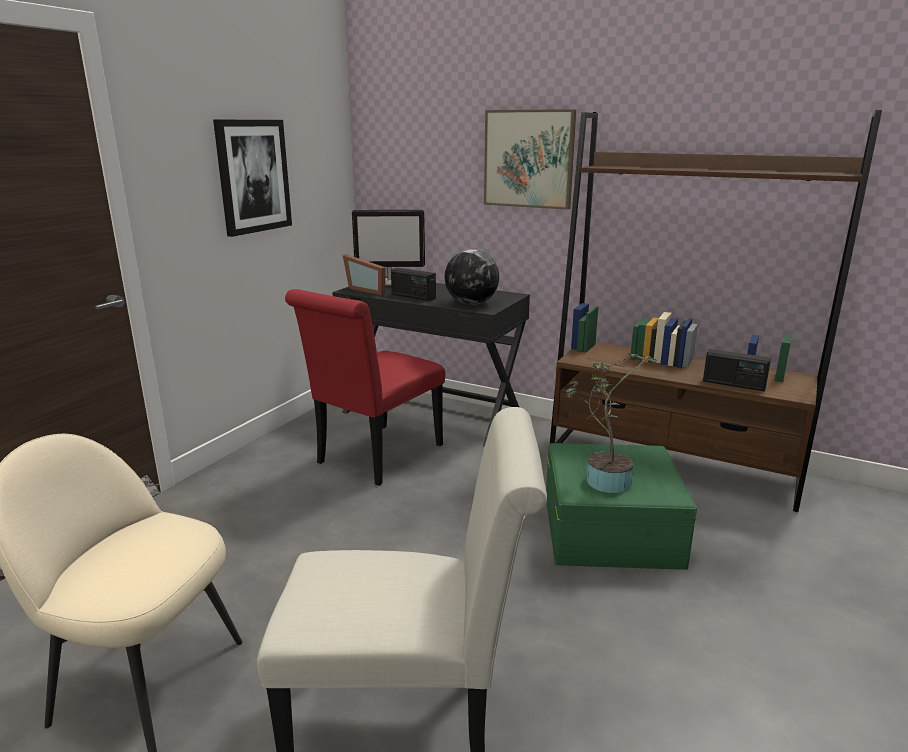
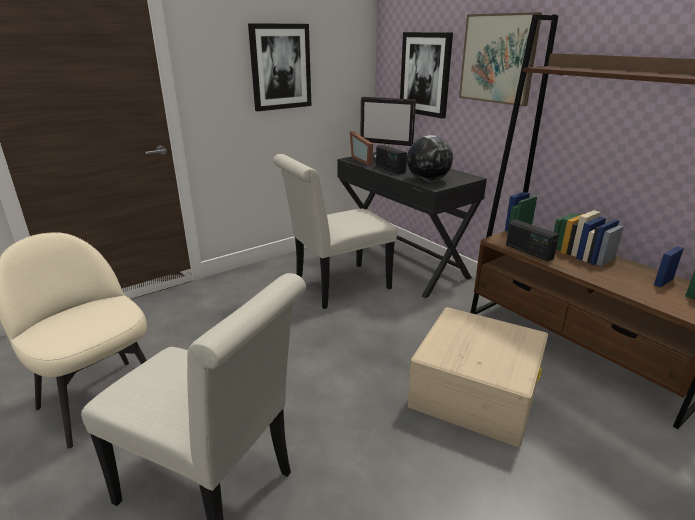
camera: 25 degrees right, 5 degrees up
(375, 457) = (336, 287): red chair -> white chair
(431, 179) = (425, 74): none -> picture
(602, 480) = (463, 349): potted plant -> none
(610, 529) = (476, 391): green storage box -> beige storage box
(733, 384) = (634, 291): radio -> radio (528, 251)

